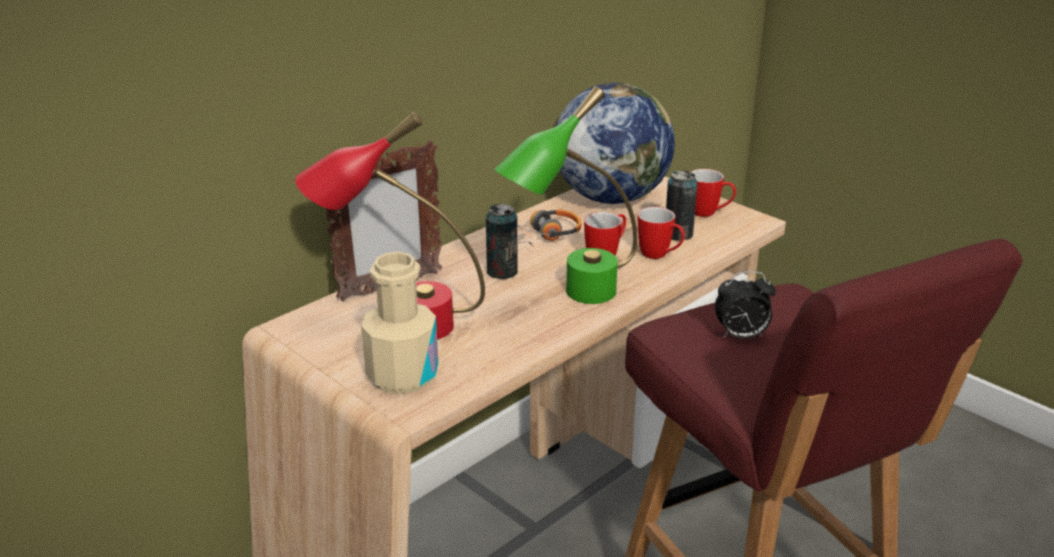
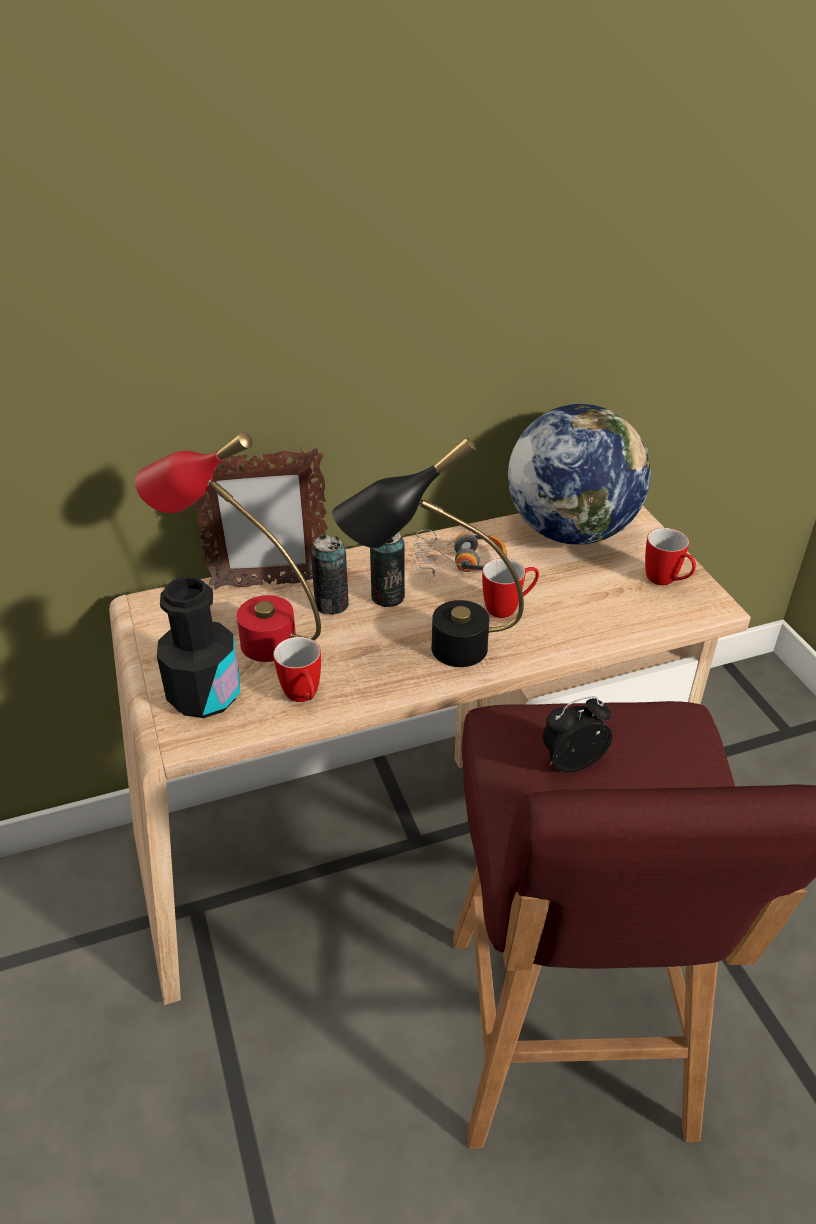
camera: 25 degrees right, 10 degrees up
(402, 376) = (204, 695): beige bottle -> black bottle
(570, 298) = (431, 651): green table lamp -> black table lamp
(660, 256) = (567, 623): mug -> mug (304, 698)
(678, 235) = (608, 601): can -> can (331, 604)
(741, 336) = (572, 761): alarm clock -> alarm clock turned 135 degrees clockwise

